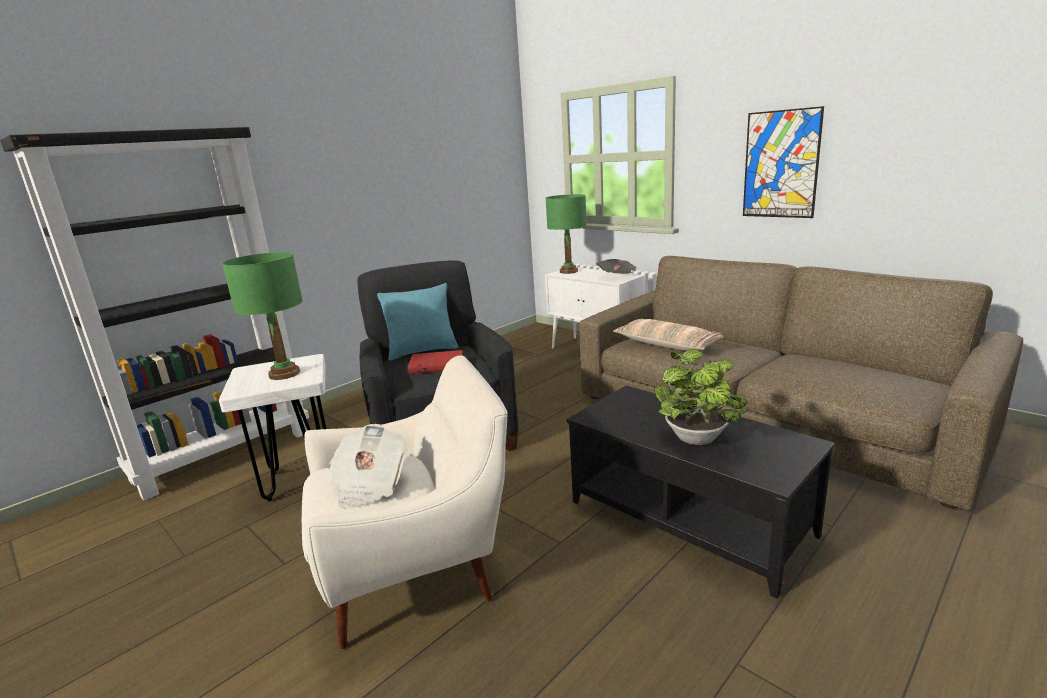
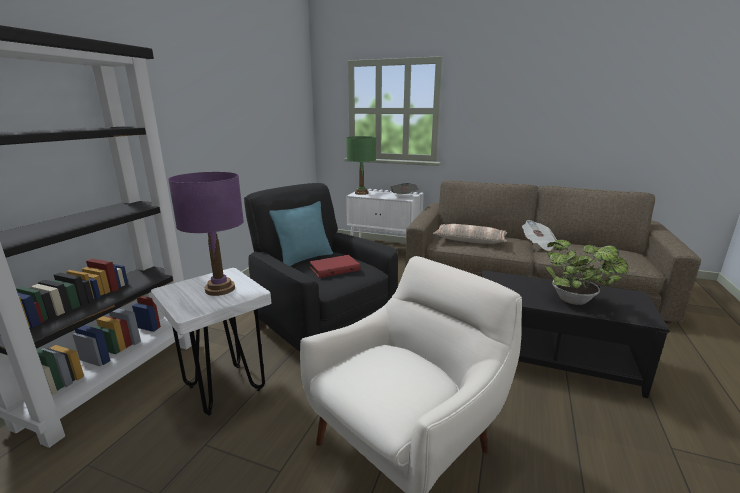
camera: 25 degrees left, 0 degrees up
(284, 374) = (220, 289): green table lamp -> purple table lamp
(369, 485) = (396, 377): newspaper -> newspaper (538, 244)
(781, 164) = (516, 121): picture -> none

